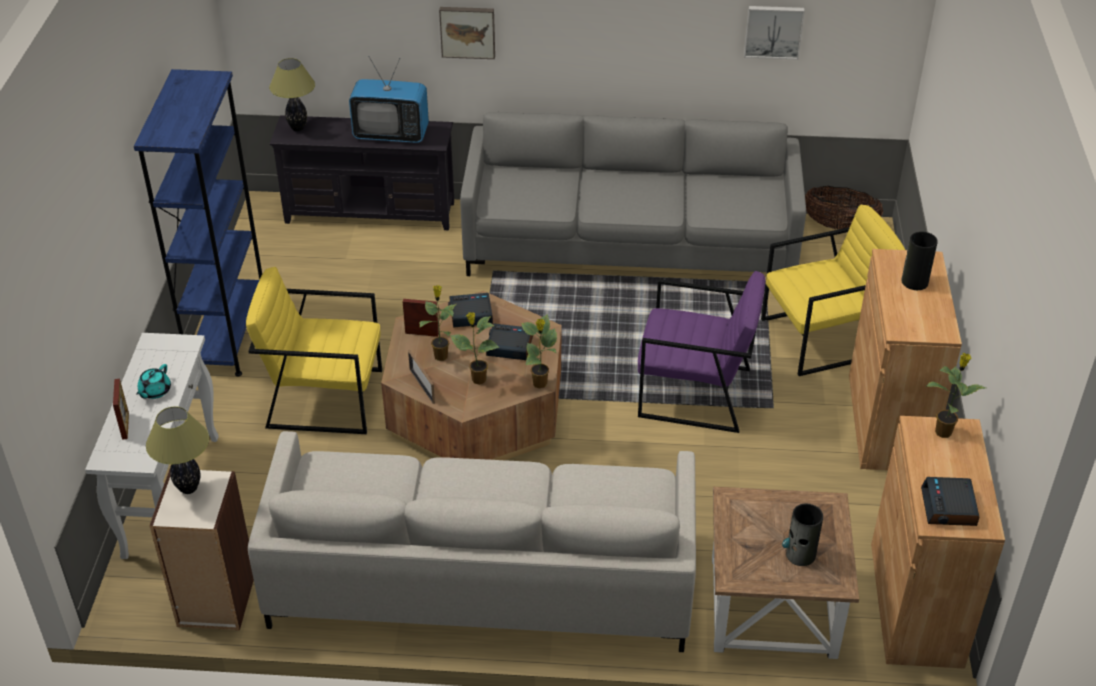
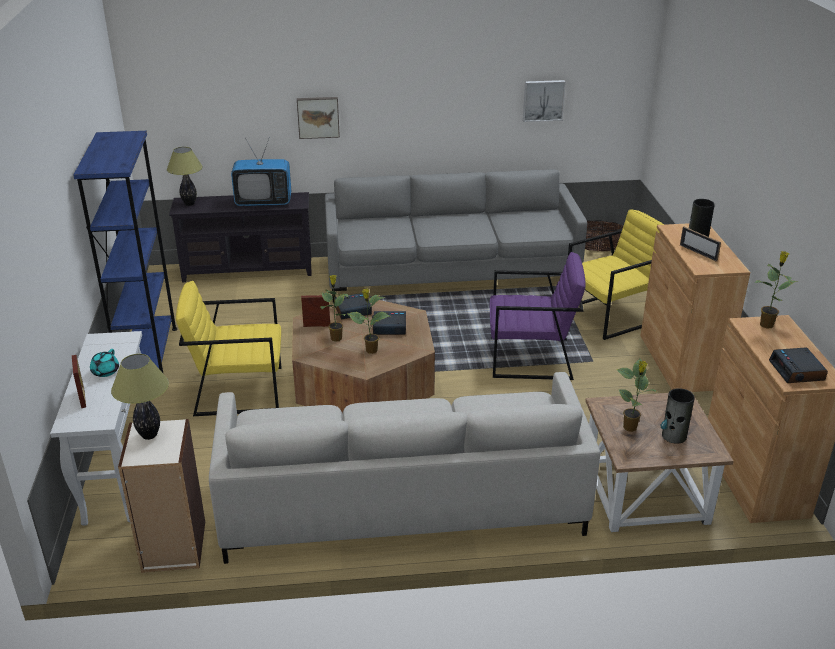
camera: 10 degrees left, 10 degrees down
(422, 386) = (326, 359): picture frame -> picture frame (698, 253)
(540, 384) = (421, 348): potted plant -> potted plant (630, 428)

